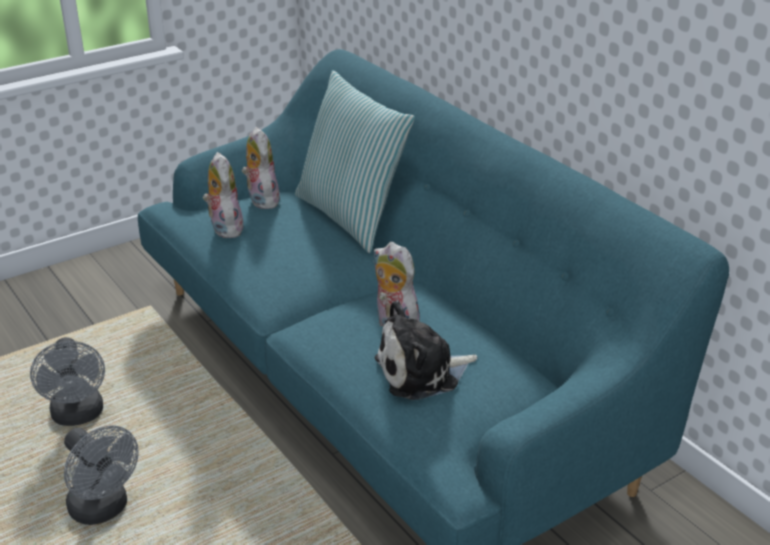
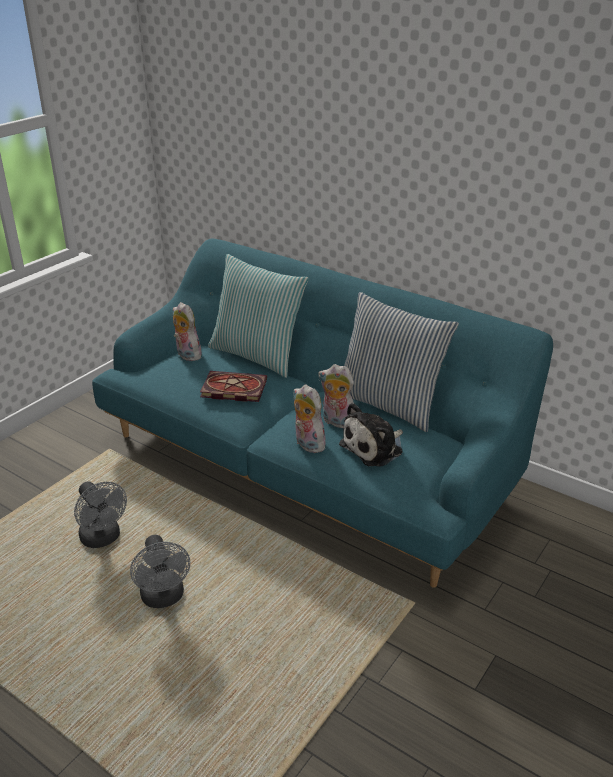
camera: 20 degrees left, 0 degrees up
(104, 510) = (164, 598): grey fan -> grey fan turned 45 degrees clockwise
(224, 228) = (174, 379): plush toy -> plush toy (307, 444)
(286, 255) = (232, 389): none -> book
(486, 317) = (389, 404): none -> pillow

